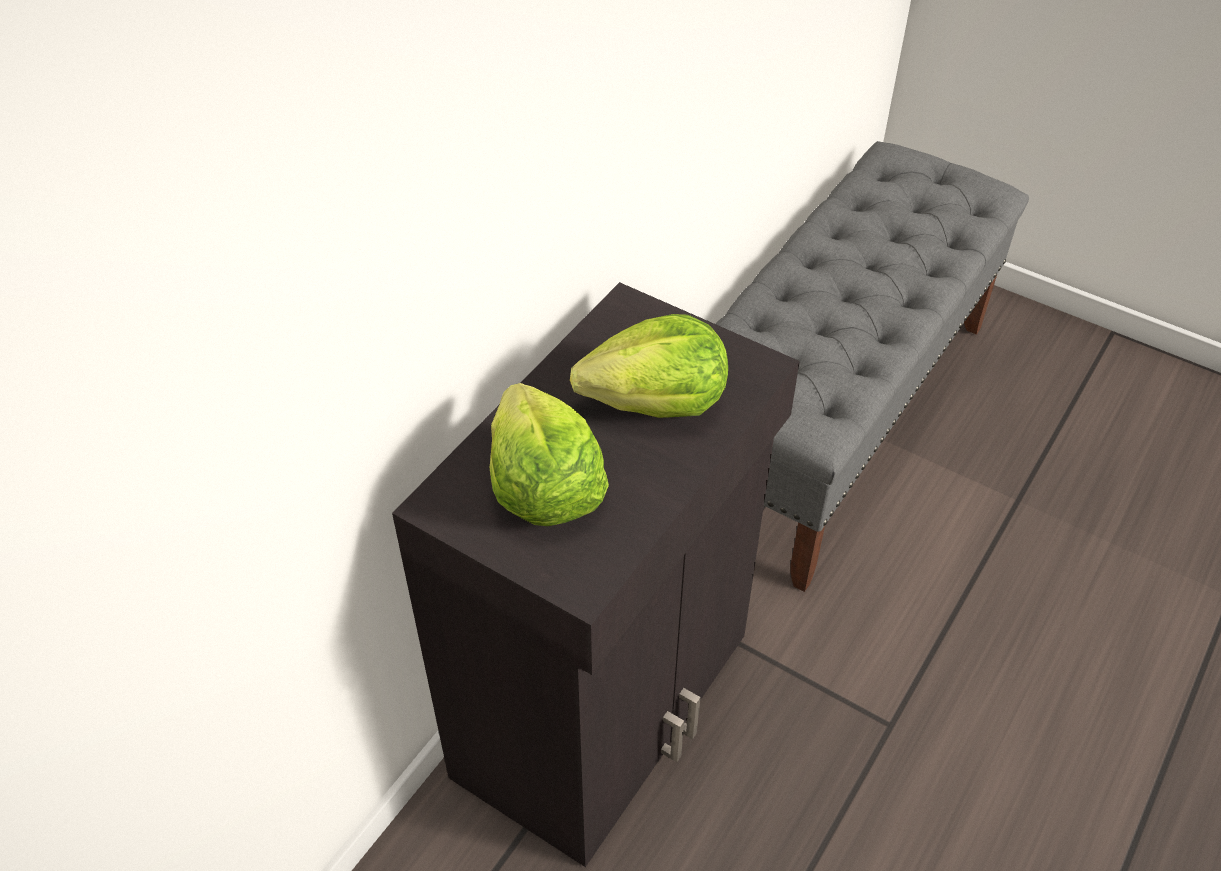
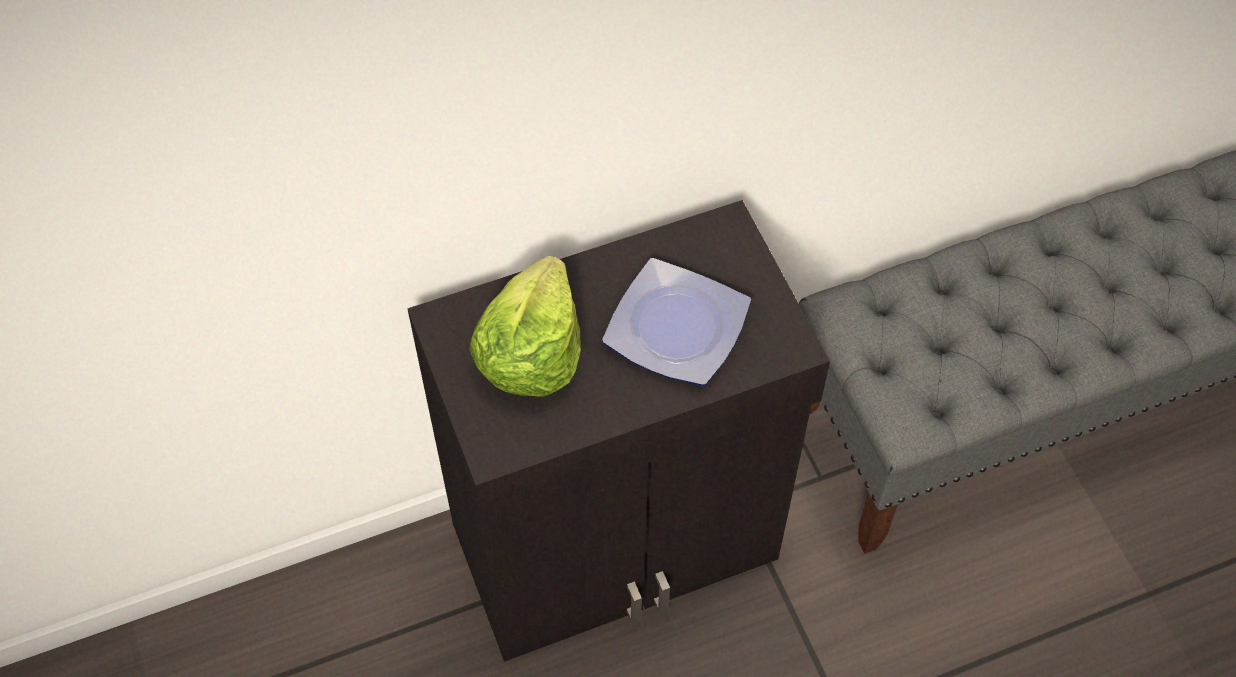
camera: 35 degrees right, 10 degrees up
(657, 402) = (677, 330): lettuce -> plate

